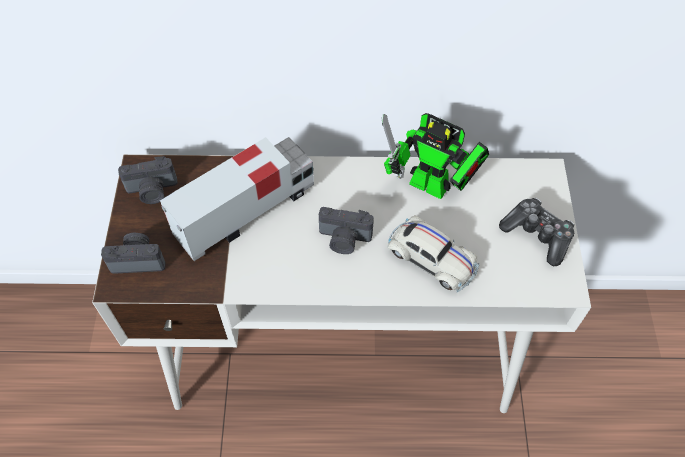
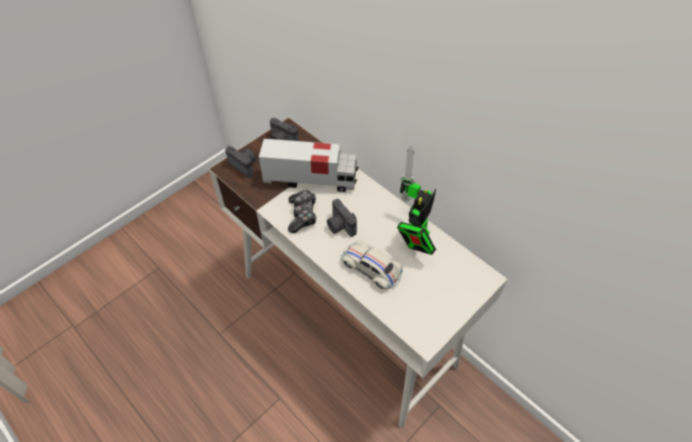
camera: 45 degrees right, 5 degrees down
(431, 258) = (371, 268): white toy car -> white toy car turned 135 degrees clockwise
(434, 188) = (414, 238): toy robot -> toy robot turned 45 degrees clockwise
(537, 235) = (442, 303): game controller -> game controller (302, 215)

